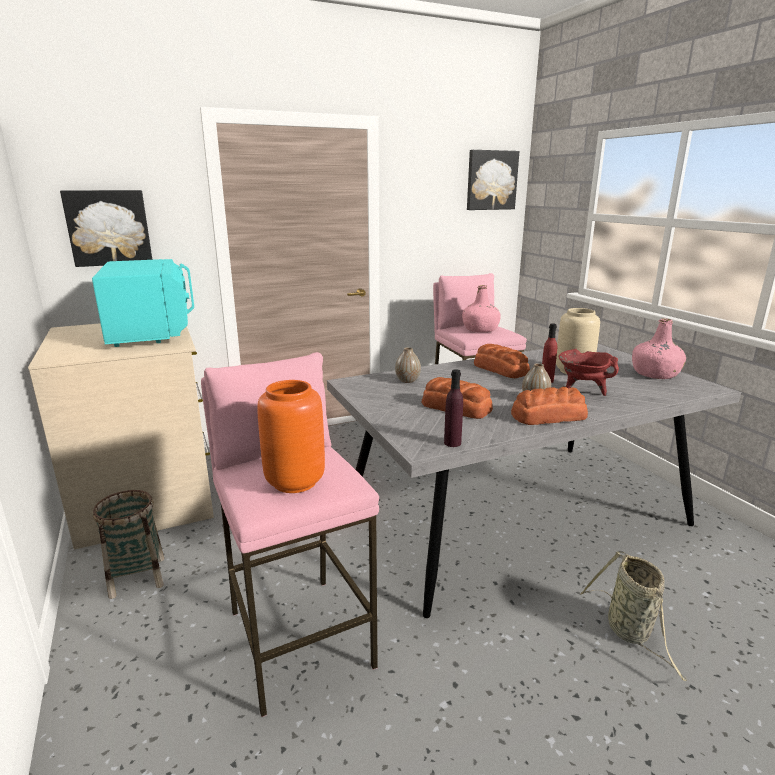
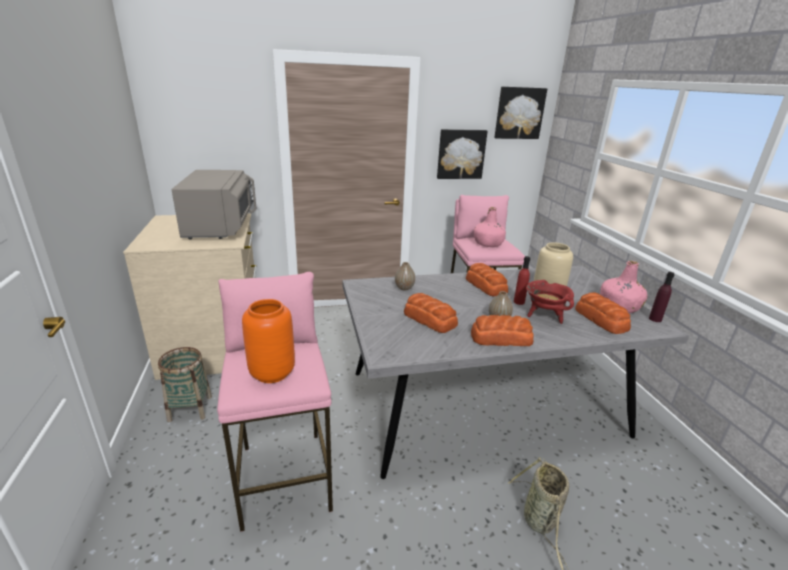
camera: 10 degrees right, 5 degrees up
(109, 228) = (200, 142): picture -> picture (460, 154)
(152, 332) = (221, 227): turquoise microwave -> grey microwave
(452, 443) = (409, 353): purple bottle -> purple bottle (655, 319)
(644, 388) = (601, 320): none -> bread

